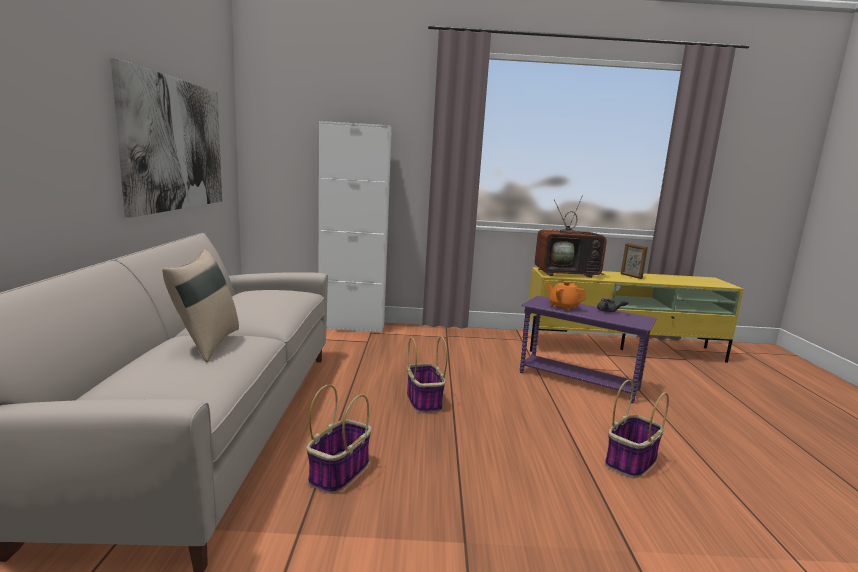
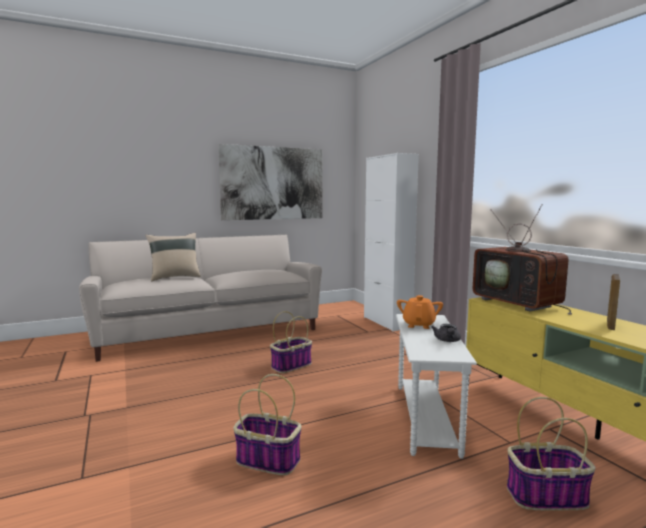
camera: 65 degrees right, 5 degrees down
(339, 472) = (182, 364): basket -> basket (547, 496)
(578, 380) = (427, 418): purple side table -> white side table

